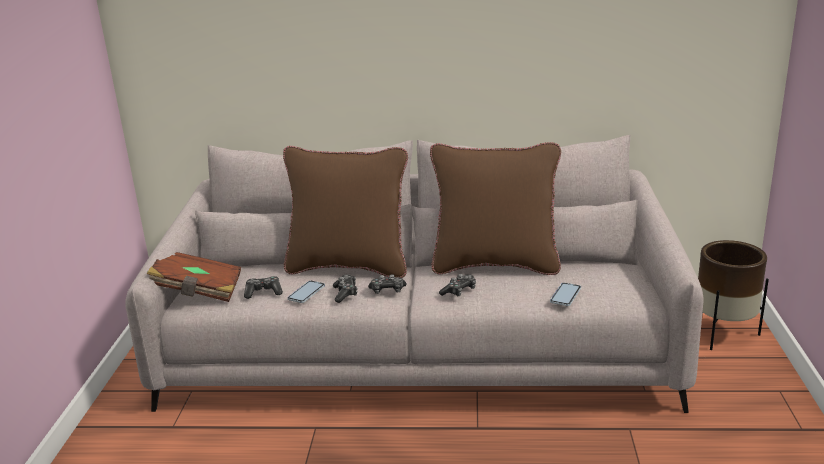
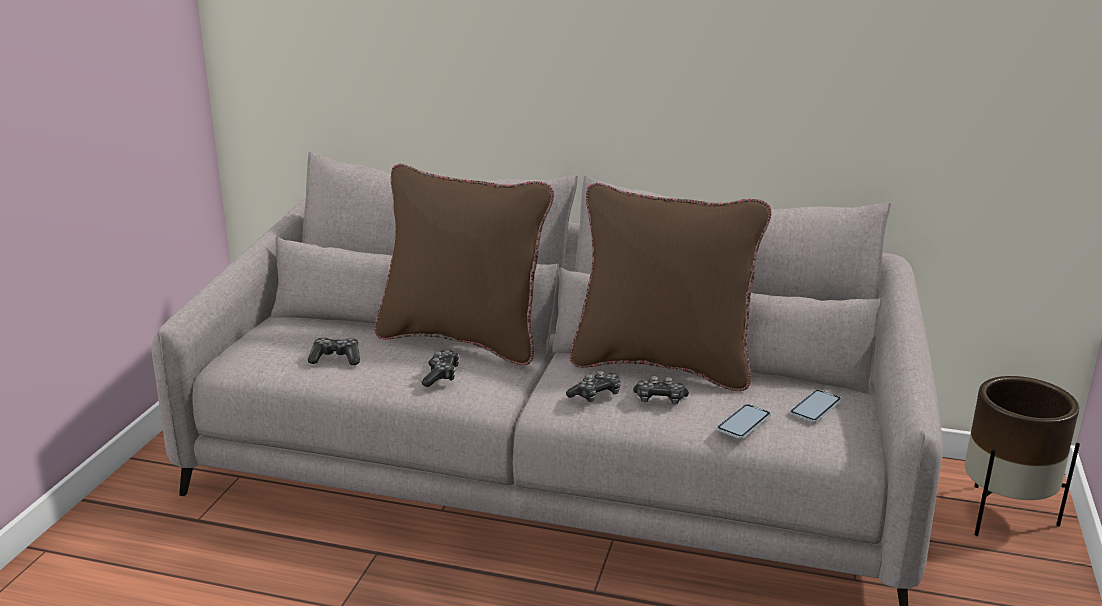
camera: 10 degrees right, 0 degrees up
(198, 291) = (254, 345): brown book -> none
(306, 293) = (391, 367): phone -> phone (815, 407)
(387, 290) = (499, 380): game controller -> game controller (660, 399)

